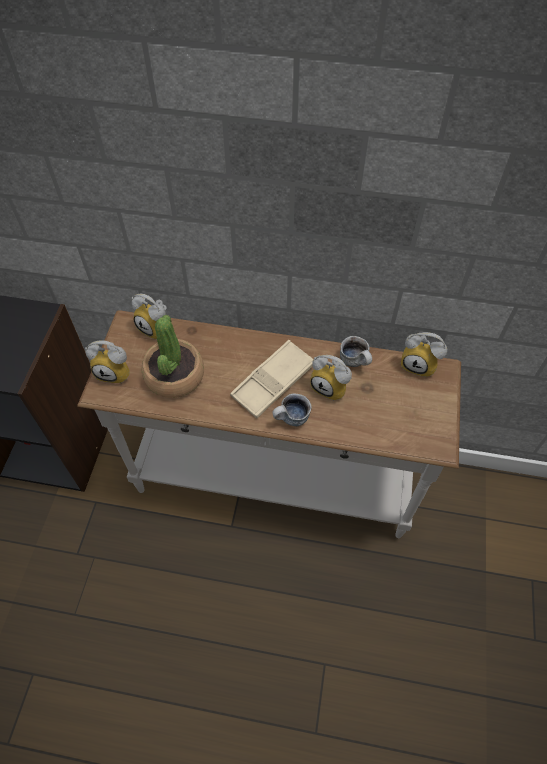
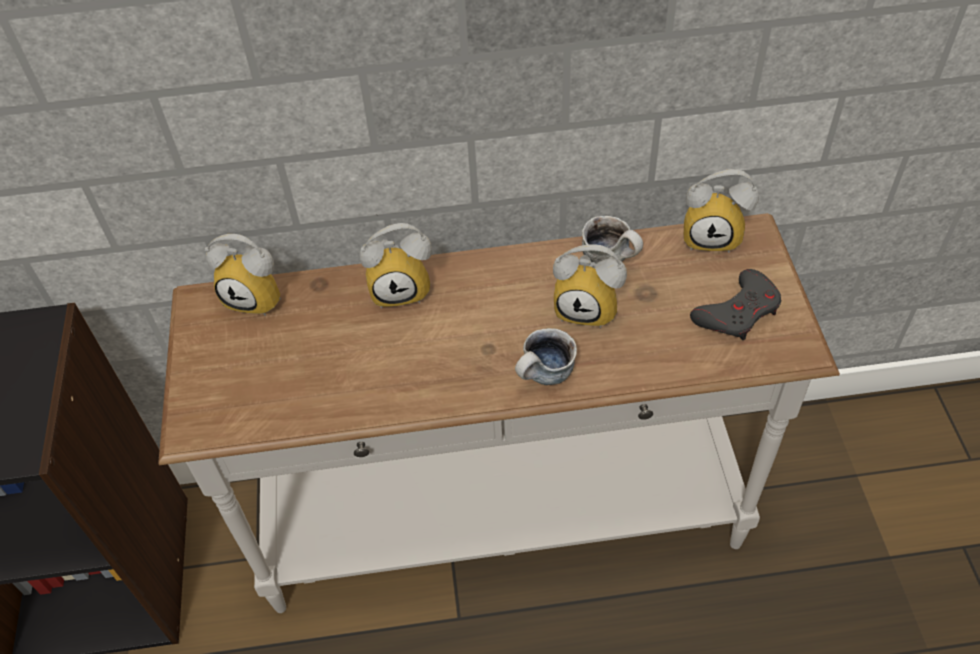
camera: 15 degrees left, 5 degrees down
(116, 371) = (211, 386): alarm clock -> alarm clock (402, 288)
(174, 375) = (317, 364): potted plant -> none
(273, 382) = (490, 327): beige tray -> none
(415, 414) = (738, 312): none -> grey game controller

